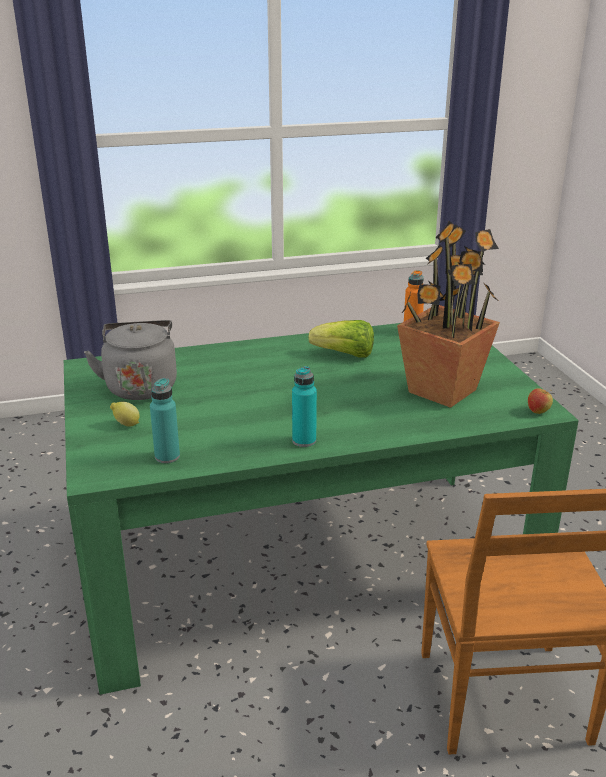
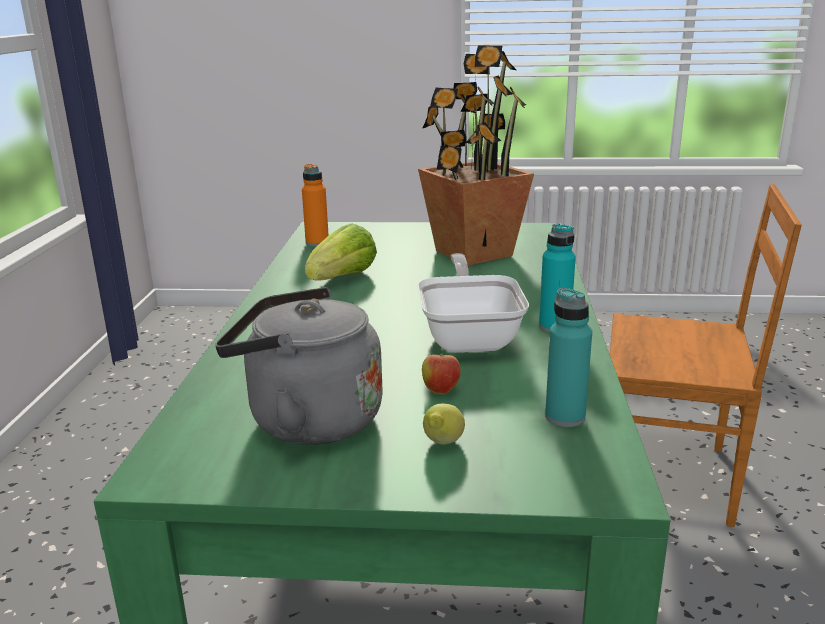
camera: 70 degrees left, 5 degrees down
(270, 412) = (470, 336): none -> frying pan
(538, 411) = (540, 230): apple -> apple (441, 390)

